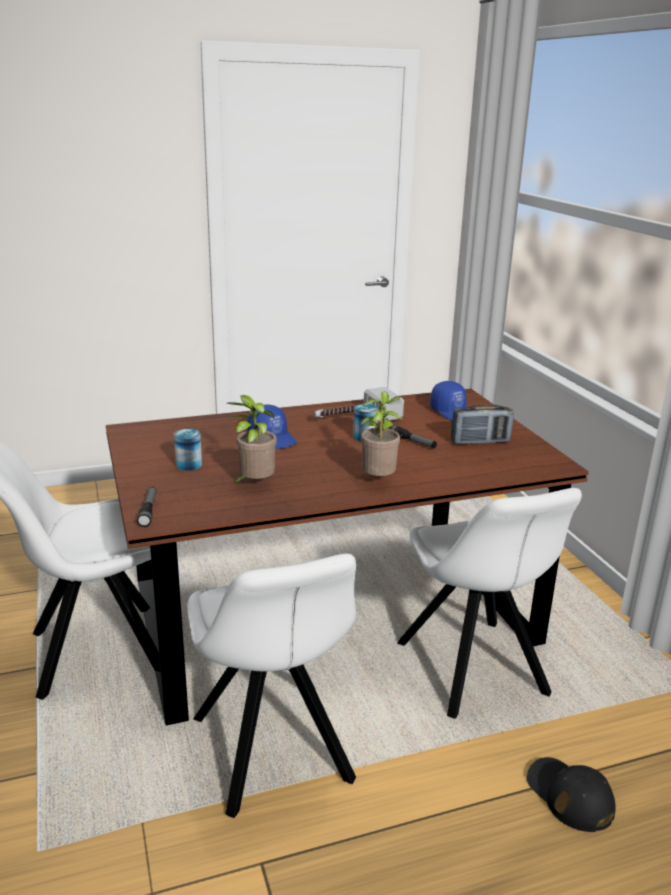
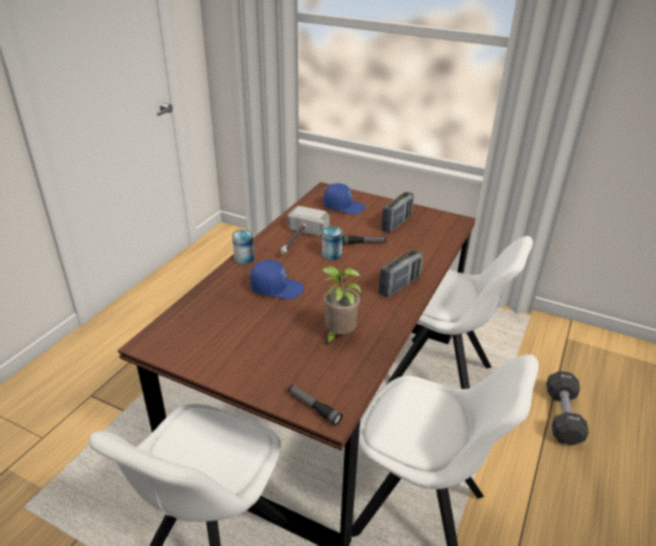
camera: 45 degrees left, 10 degrees up
(189, 465) = (263, 347): can -> can (244, 258)
(379, 481) = (399, 285): potted plant -> radio
(569, 795) = (562, 416): black cap -> black dumbbell

